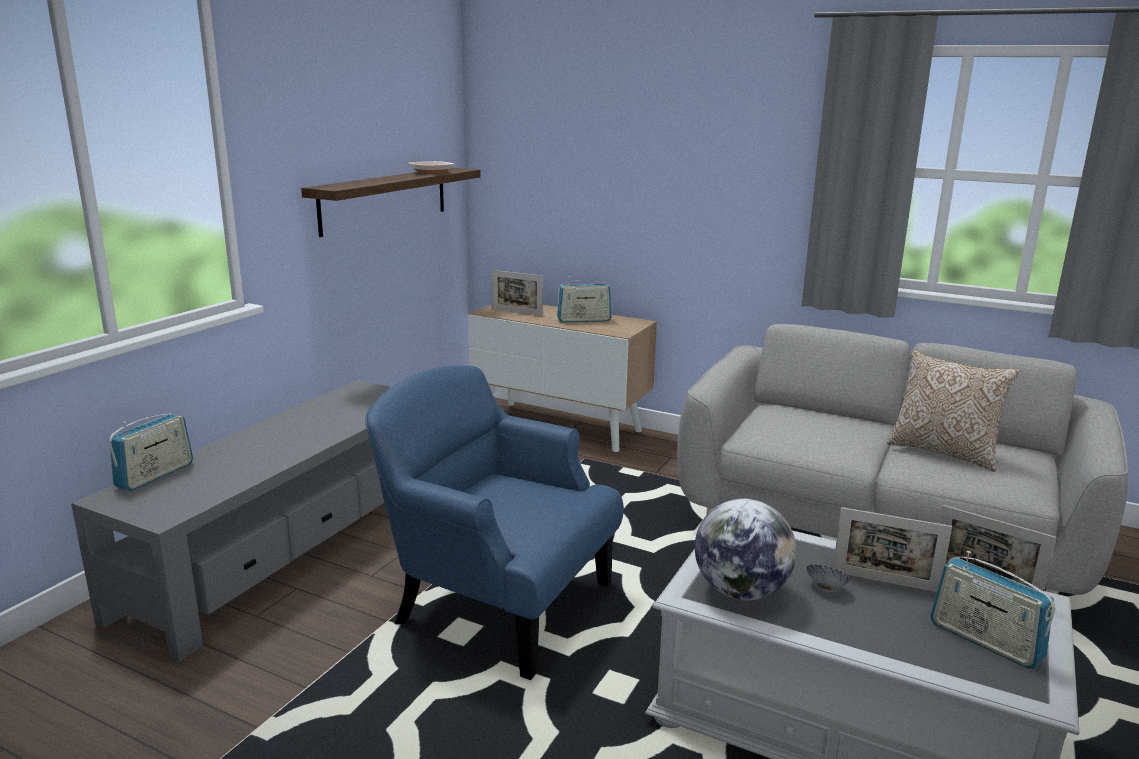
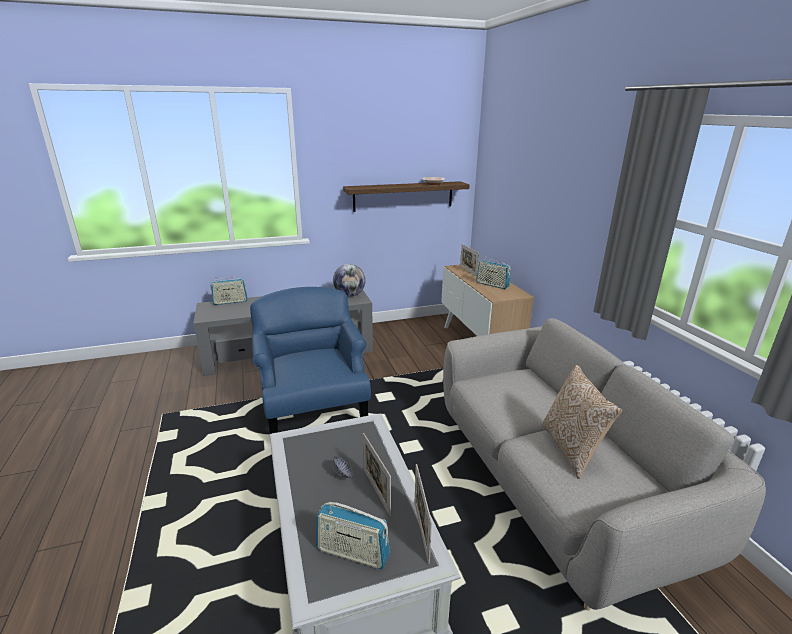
camera: 45 degrees right, 5 degrees up
(740, 591) = (307, 451): globe -> globe (349, 295)
(985, 641) = (352, 553): radio -> radio turned 75 degrees counterclockwise

